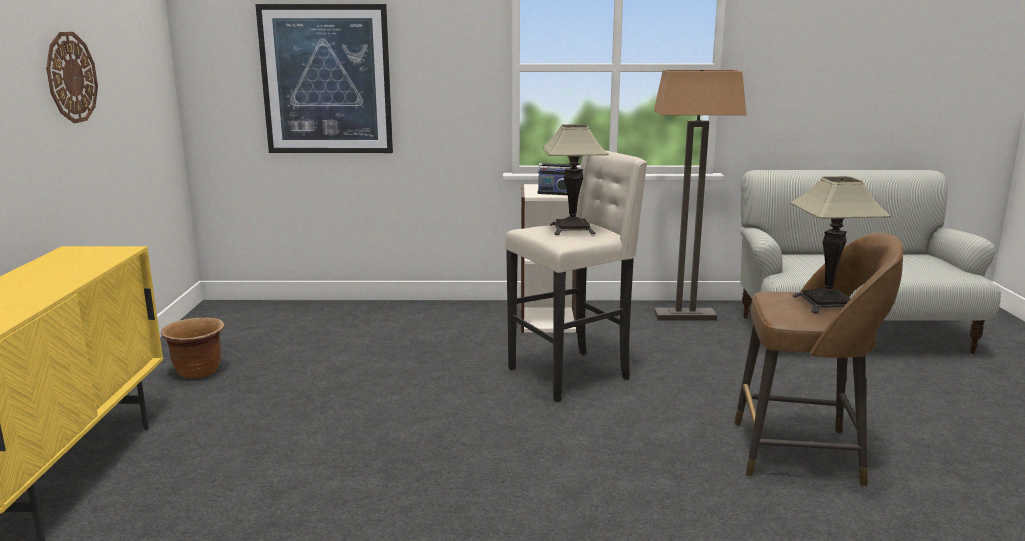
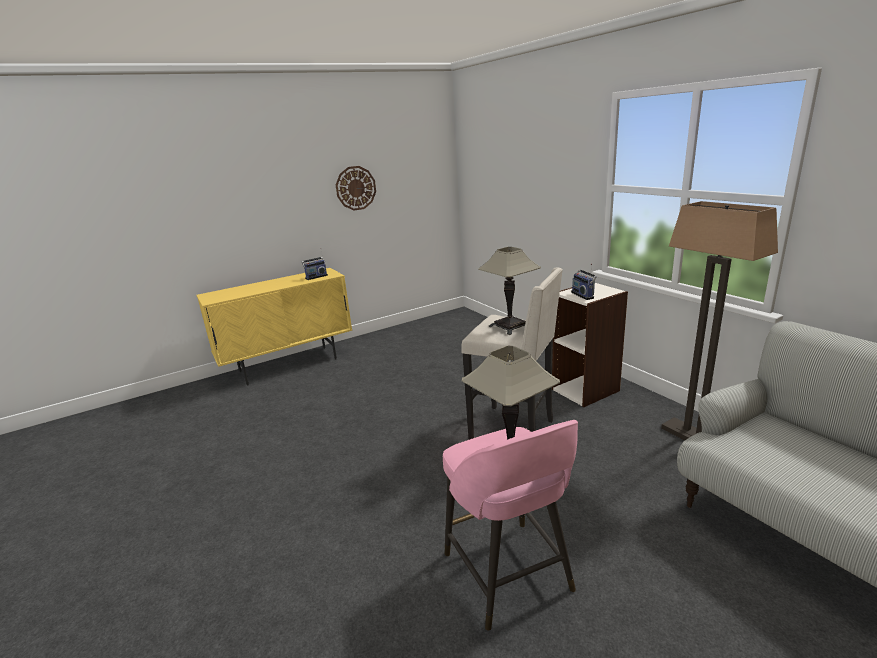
camera: 60 degrees right, 5 degrees up
(90, 259) = (316, 277): none -> radio
(198, 372) = (393, 342): brown planter -> none
(326, 80) = (511, 188): picture -> none
(801, 453) = (509, 575): brown stool -> pink stool

